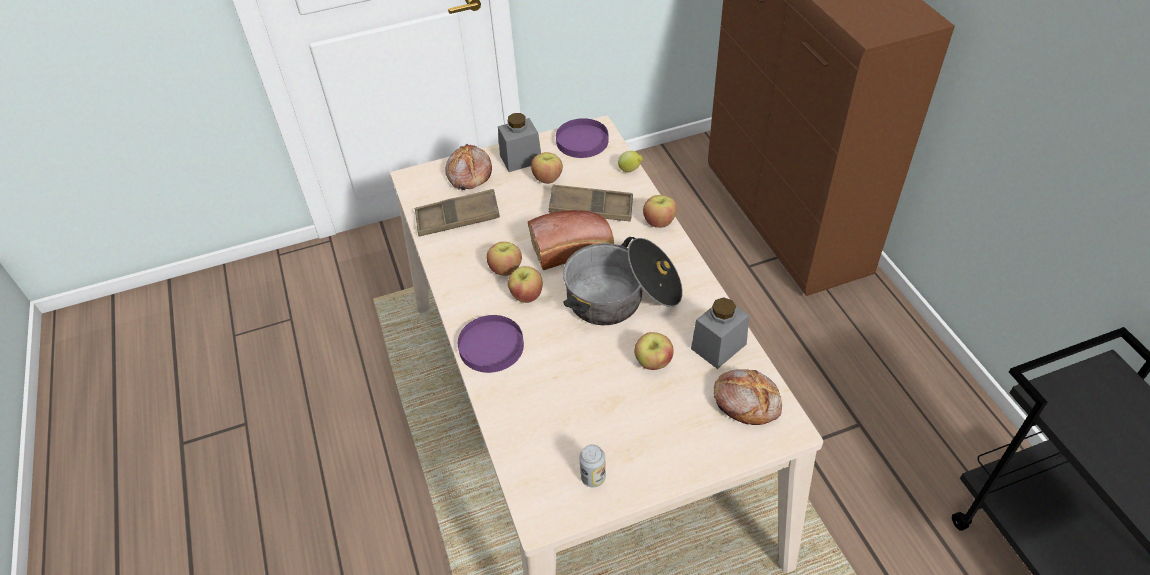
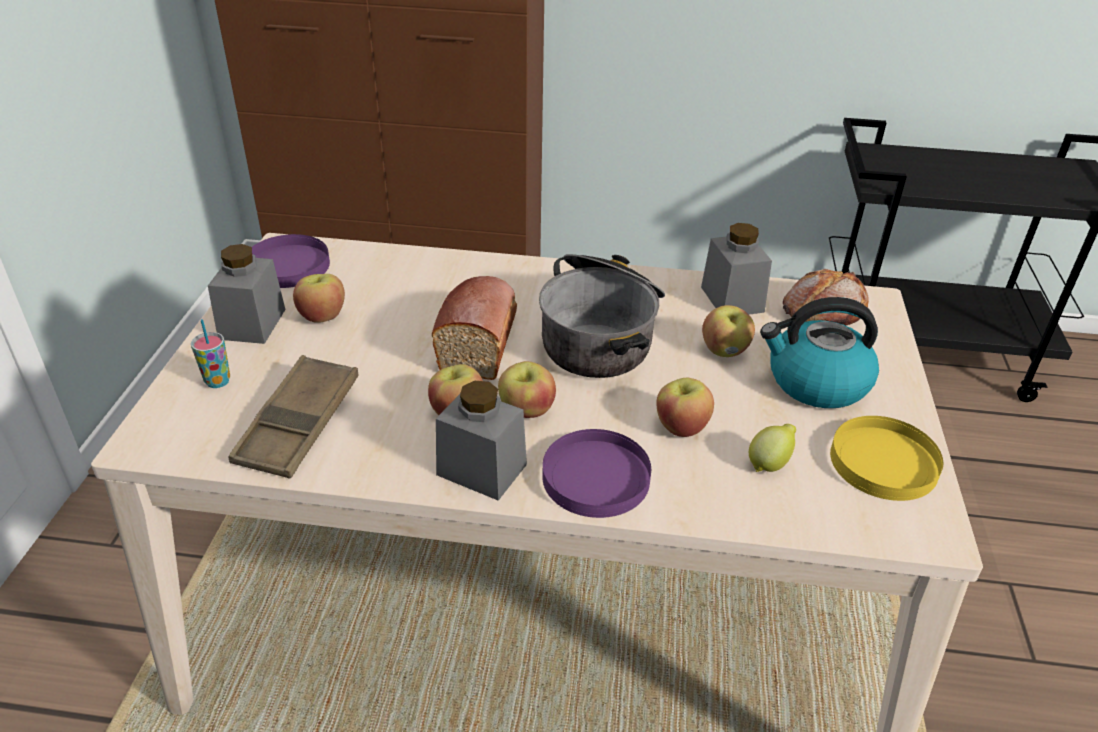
camera: 65 degrees left, 10 degrees down
(468, 174) = (218, 381): bread -> cup
(468, 299) = (481, 469): none -> grey jar
(591, 208) = (422, 303): brown tray -> none
(593, 477) = (882, 462): can -> yellow plate
(630, 170) = (390, 252): lemon -> lemon (769, 463)
(654, 421) = (816, 382): none -> kettle
(659, 222) = (502, 265): apple -> apple (681, 426)

